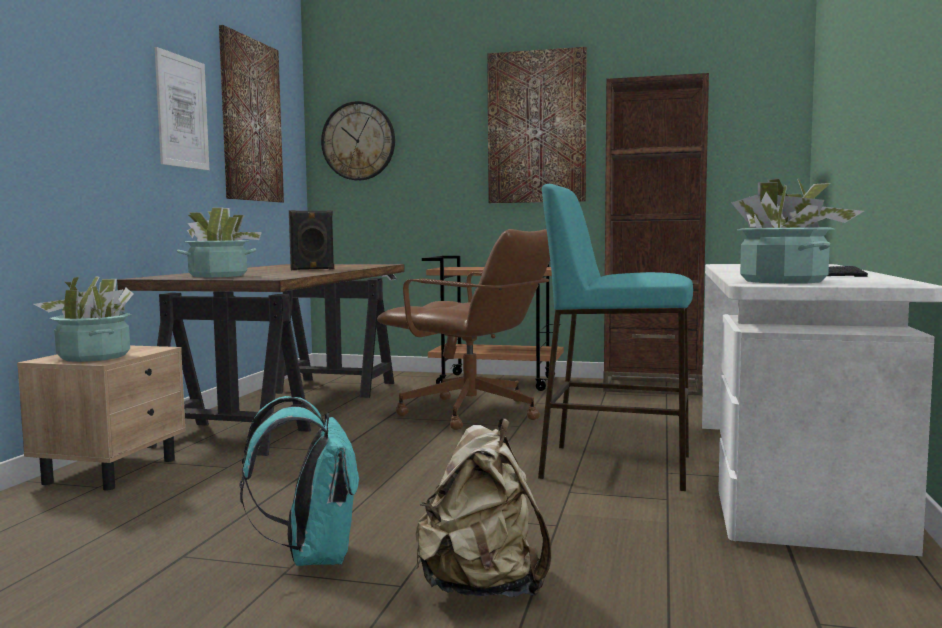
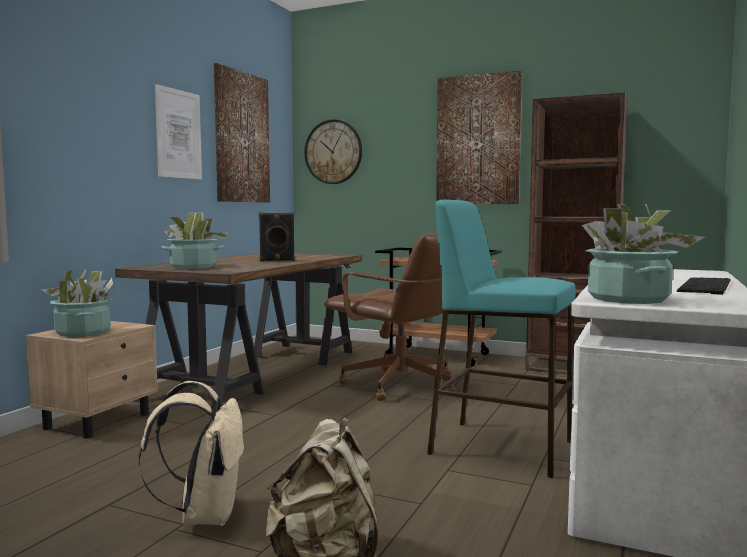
camera: 10 degrees right, 0 degrees up
(312, 556) = (205, 515): turquoise backpack -> beige backpack

